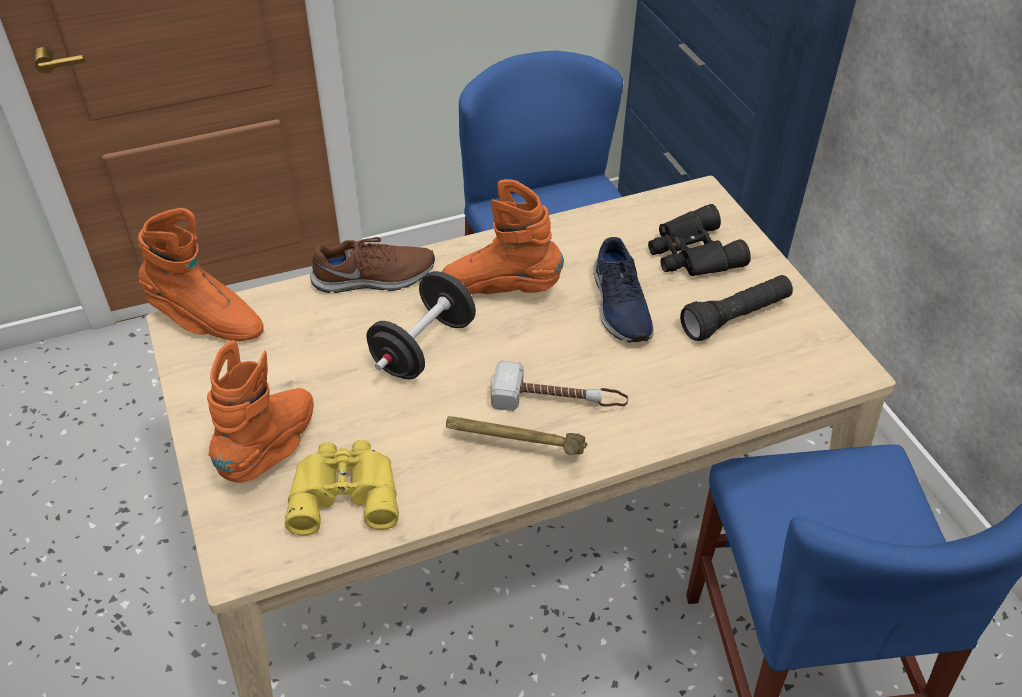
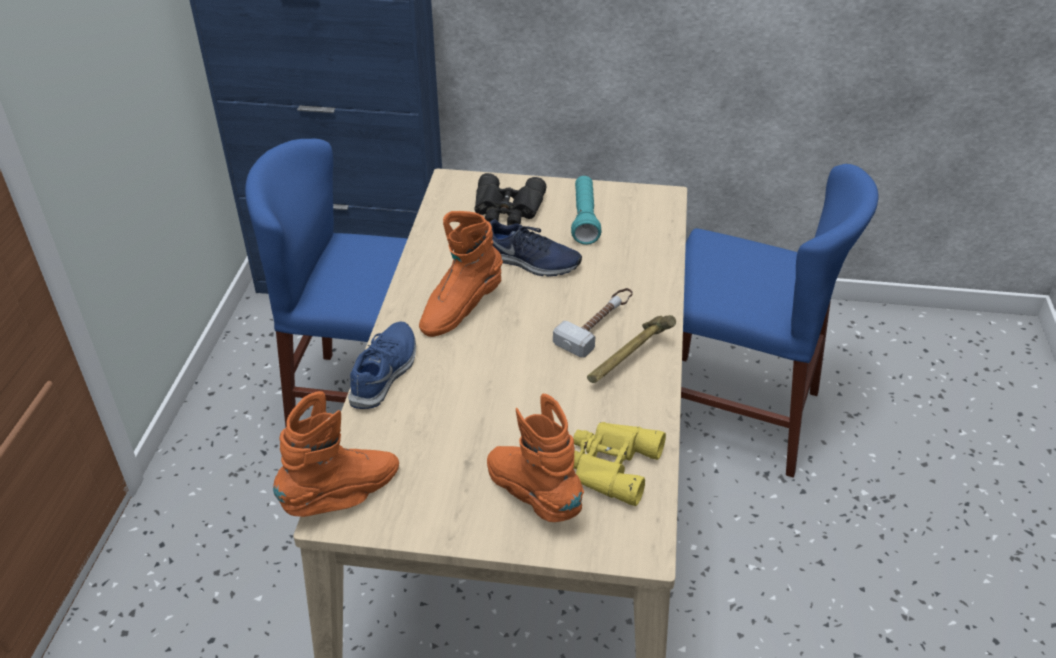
camera: 60 degrees left, 5 degrees down
(374, 278) = (385, 372): brown shoe -> blue shoe
(423, 347) = (490, 372): black dumbbell -> none
(735, 318) = (584, 219): black flashlight -> turquoise flashlight

